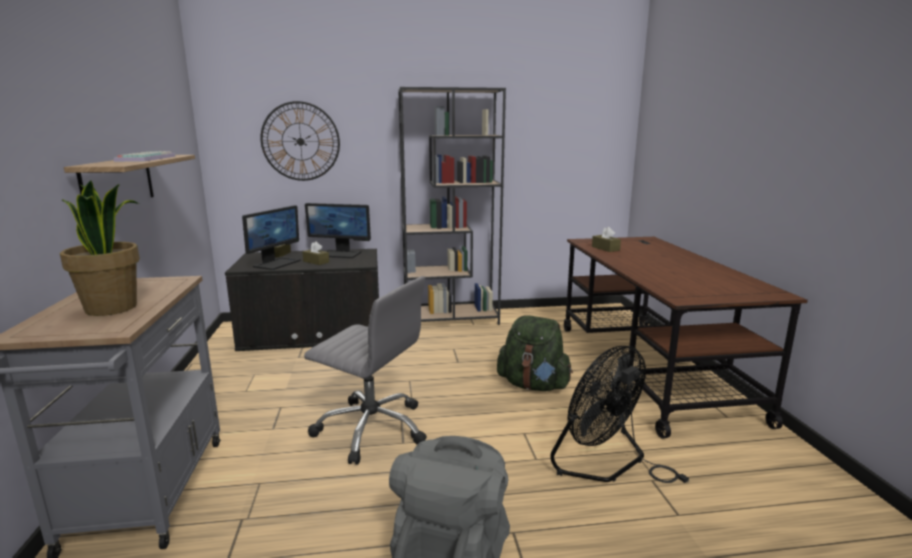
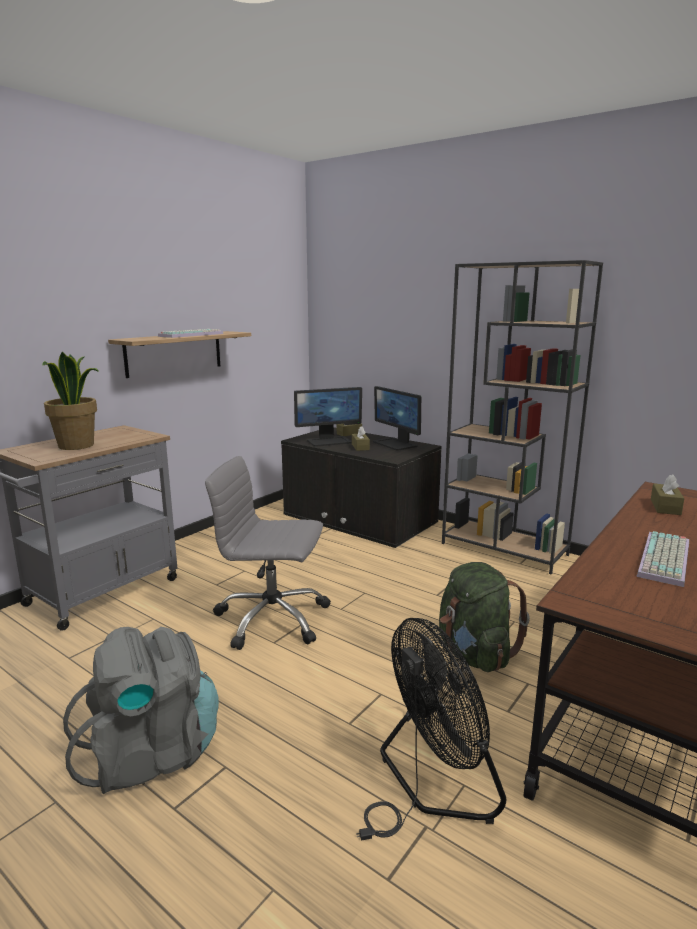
camera: 45 degrees right, 0 degrees up
(300, 141) = (384, 322): wall clock -> none
(372, 429) = (271, 619): grey office chair -> grey office chair turned 120 degrees clockwise
(614, 461) = (421, 778): black fan -> black fan turned 60 degrees clockwise
(663, 270) = (666, 560): none -> keyboard

